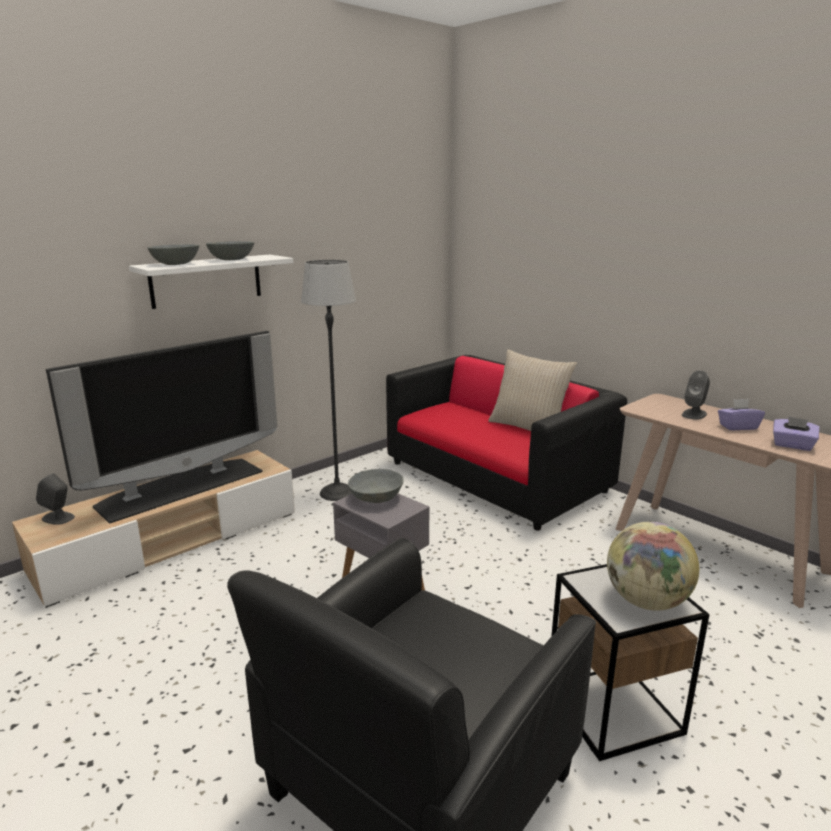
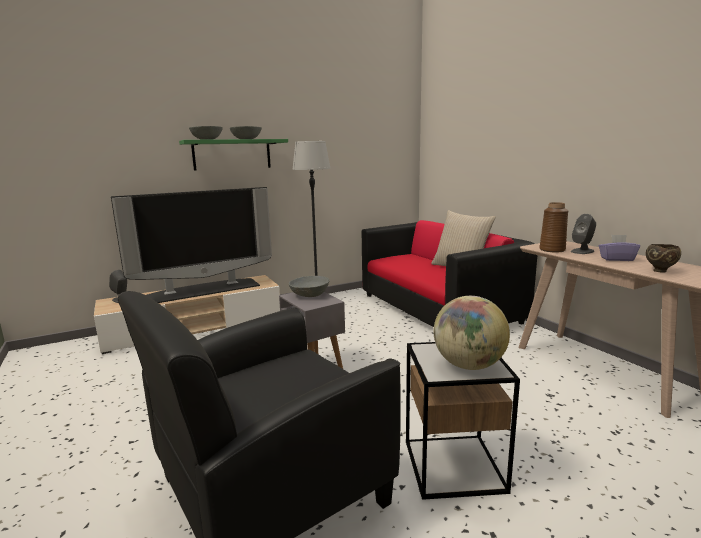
camera: 15 degrees right, 5 degrees down
(206, 280) = (232, 154): white shelf -> green shelf
(660, 413) = (552, 250): none -> brown vase
(792, 445) = (660, 271): purple tissue box -> brown bowl

